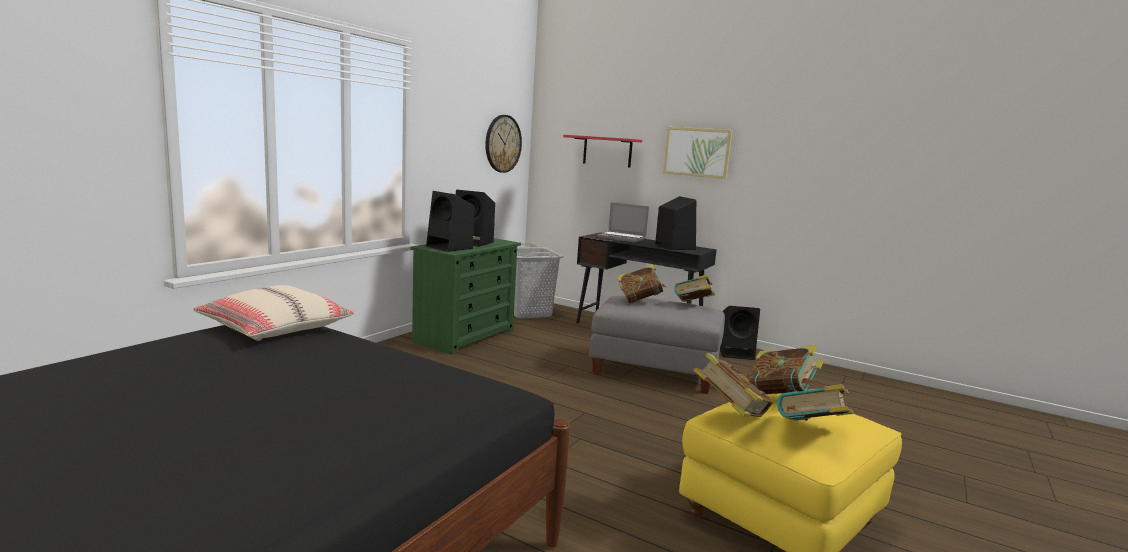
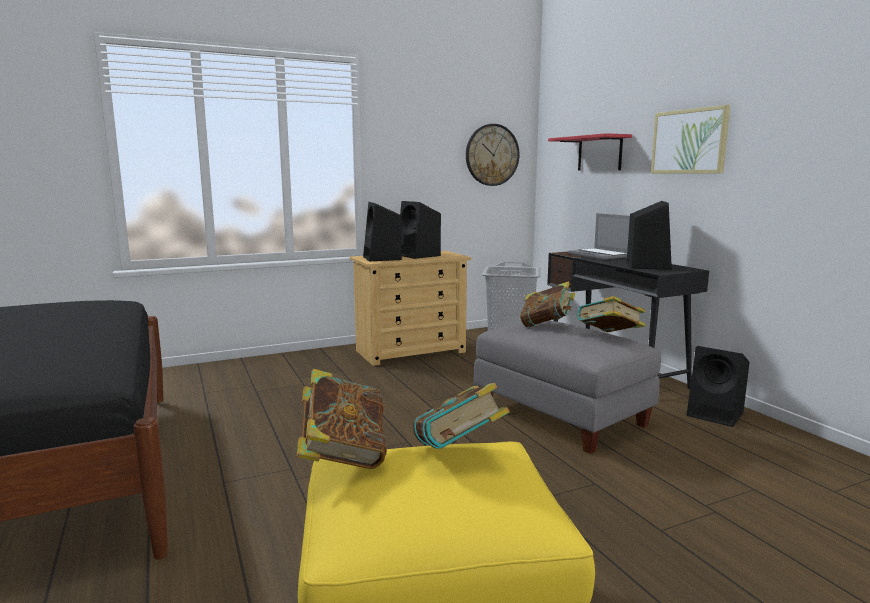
camera: 35 degrees right, 0 degrees up
(275, 328) = (82, 306): beige pillow -> none
(465, 336) = (411, 351): green dresser -> beige dresser
(811, 433) = (387, 505): book -> none

